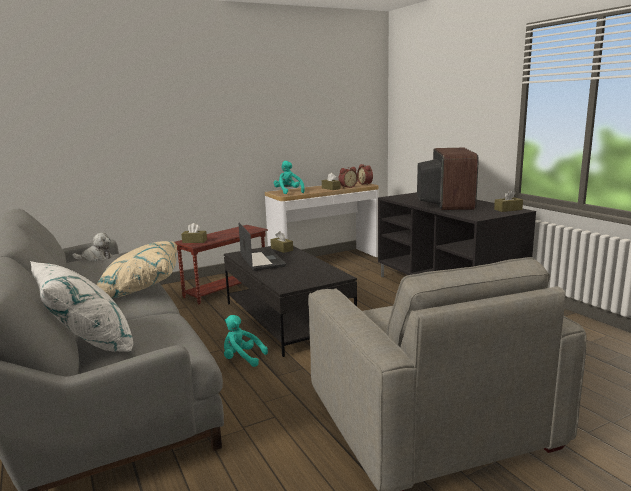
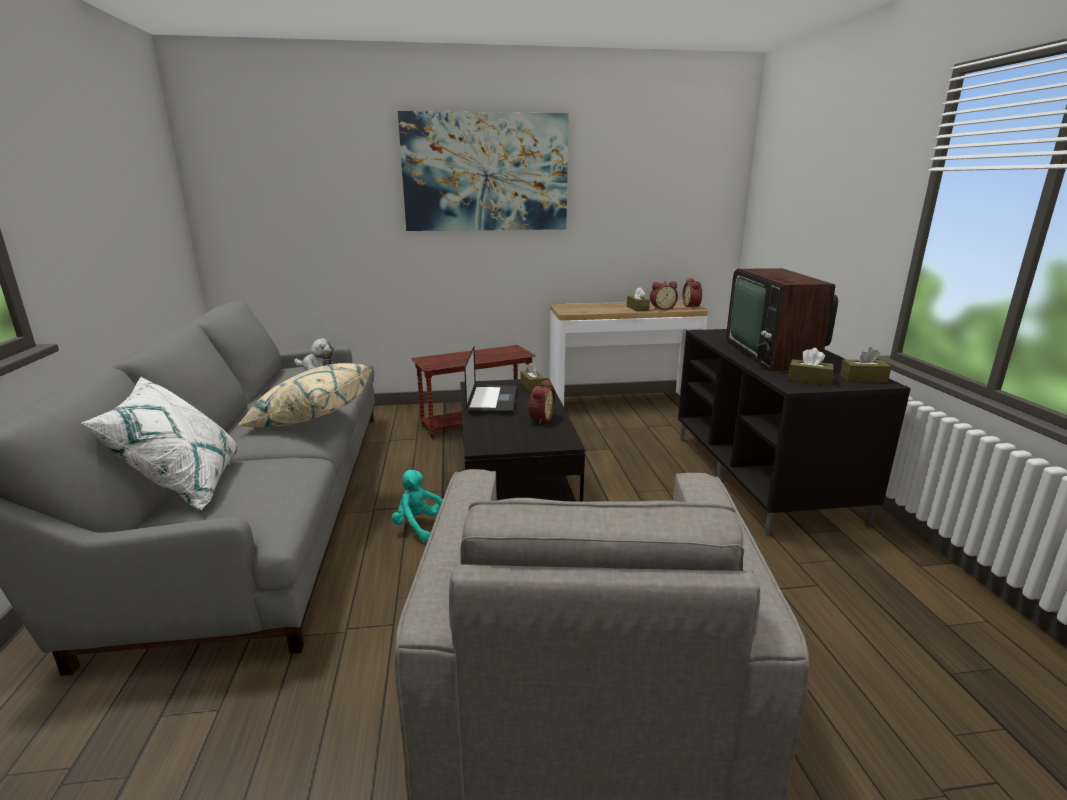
camera: 20 degrees right, 5 degrees up
(194, 241) = (435, 360): brown tissue box -> brown tissue box (809, 380)
(210, 94) = (485, 173): none -> picture
(288, 192) = (577, 308): turquoise plush toy -> none
(308, 266) = (540, 419): none -> alarm clock
(447, 203) = (775, 354): television -> television turned 150 degrees clockwise

